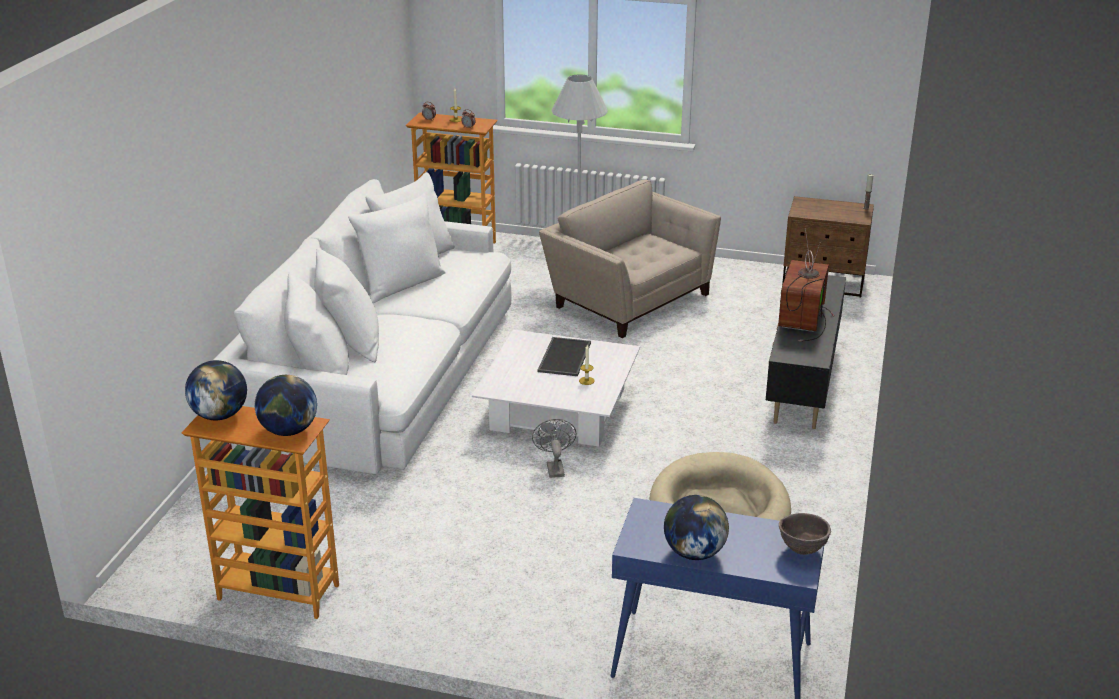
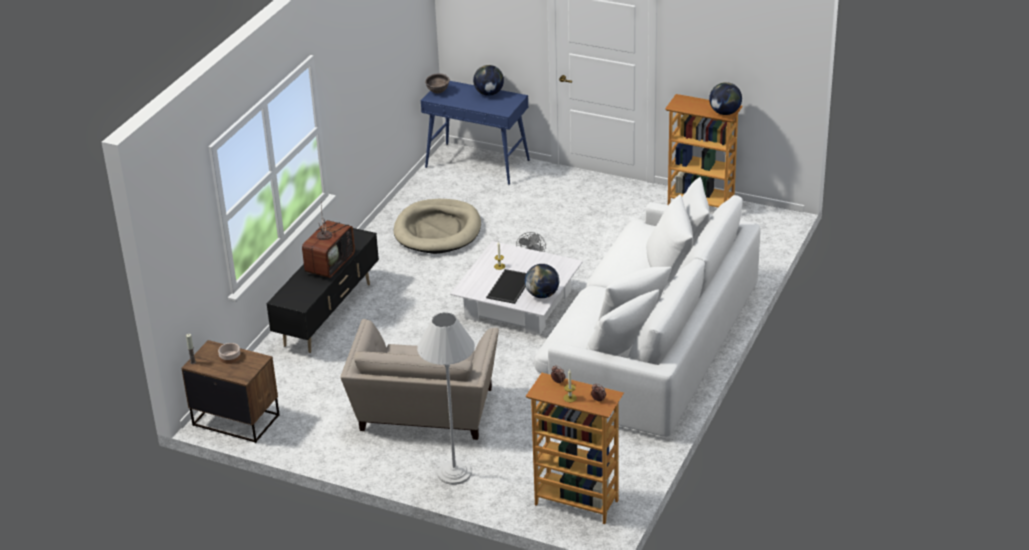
camera: 170 degrees left, 5 degrees up
(288, 431) = (685, 103): globe -> globe (542, 295)
(629, 298) = (425, 412): beige armchair -> beige armchair turned 45 degrees clockwise
(832, 213) = (230, 357): none -> bowl

